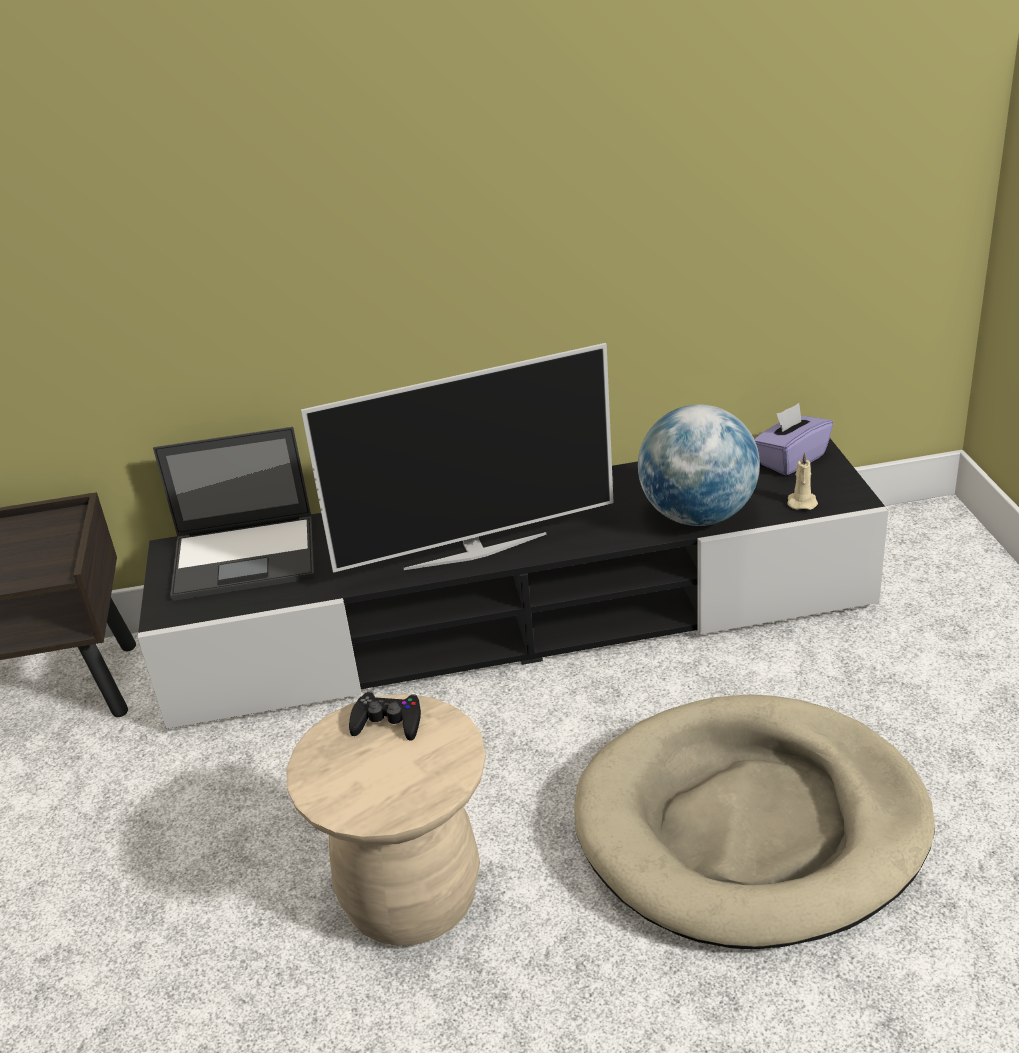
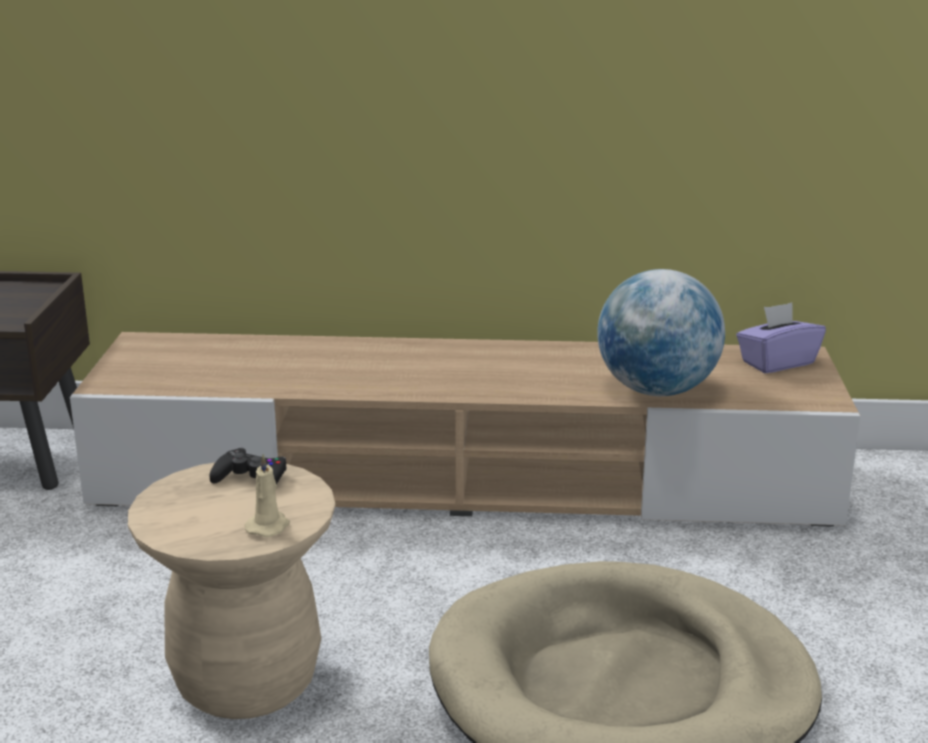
camera: 10 degrees right, 10 degrees down
(247, 557) = (202, 356): laptop -> none
(475, 550) = (420, 383): television -> none
(520, 621) = (465, 481): black tv stand -> beige tv stand
(801, 502) = (771, 396): beige candle -> beige candle (269, 526)

